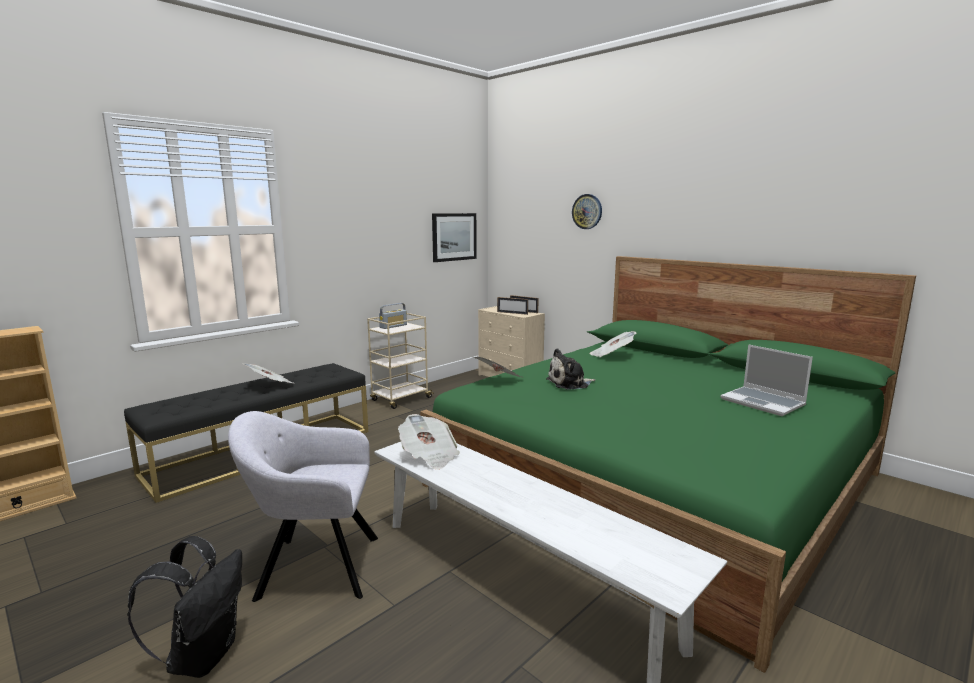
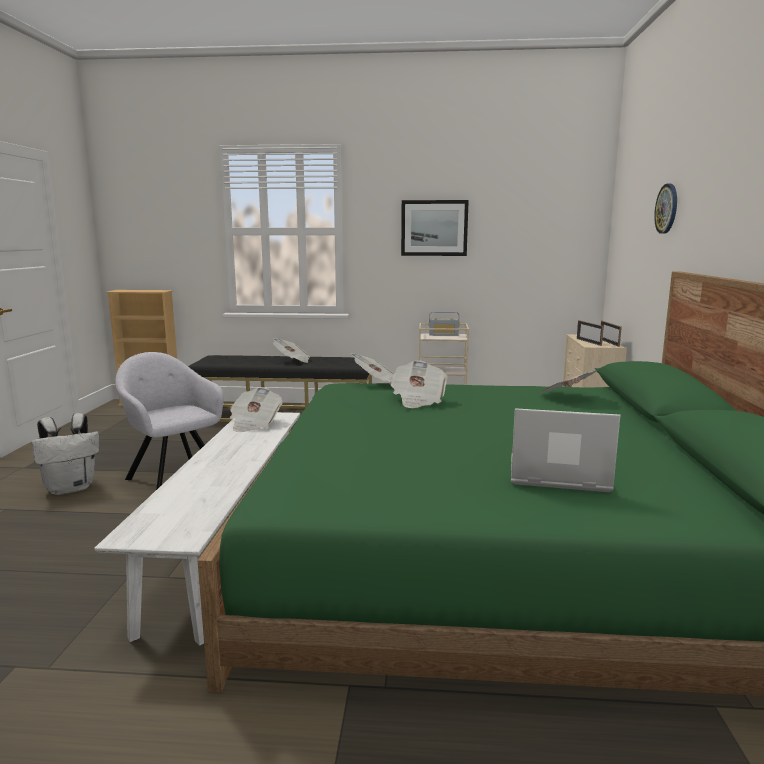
camera: 50 degrees right, 0 degrees up
(203, 655) = (71, 488): black backpack -> white backpack
(454, 237) = (549, 245): picture -> picture (434, 228)
(570, 383) = (418, 400): plush toy -> newspaper
(764, 402) = (557, 475): laptop -> laptop turned 90 degrees clockwise

